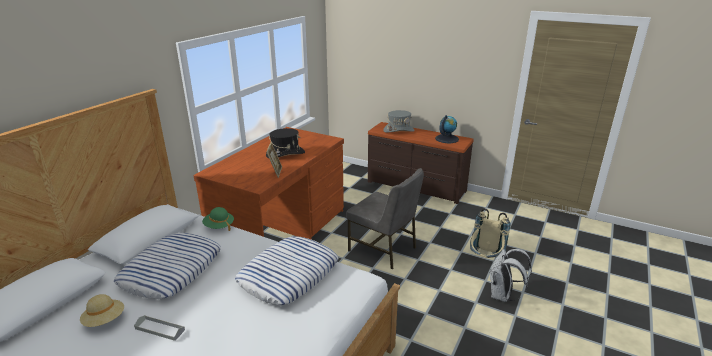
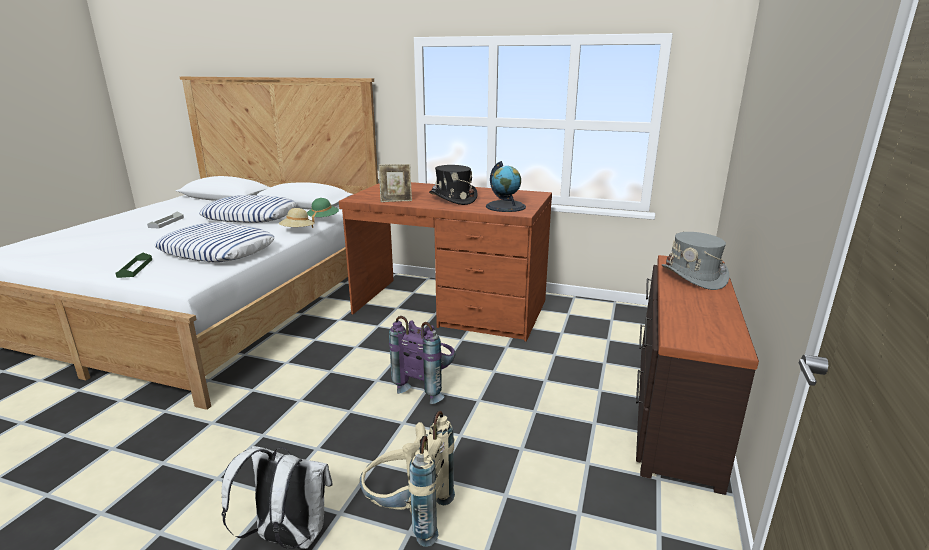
camera: 80 degrees right, 5 degrees down
(105, 320) = (194, 211): beige hat -> beige hat (297, 231)
(324, 315) = (135, 268): none -> green tray
(383, 249) = (427, 386): grey chair -> purple backpack
(447, 138) = (707, 324): globe -> globe (506, 206)

